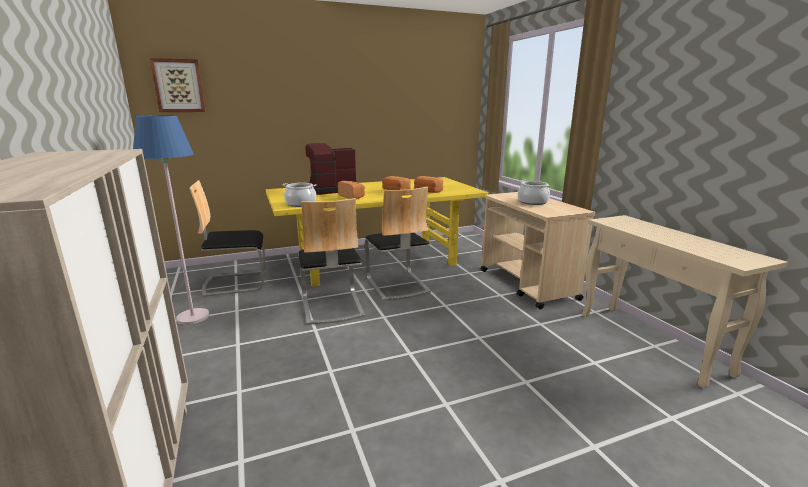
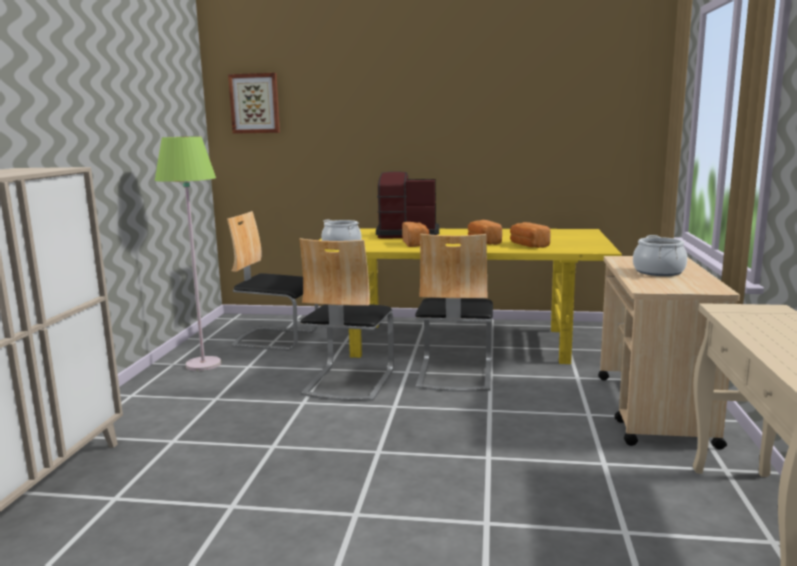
camera: 30 degrees right, 5 degrees down
(193, 317) = (203, 364): blue floor lamp -> green floor lamp

